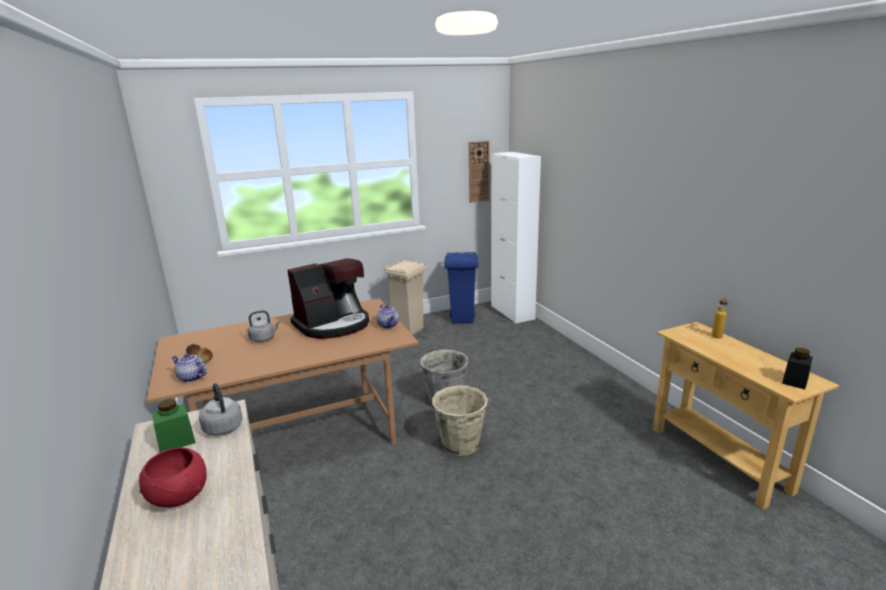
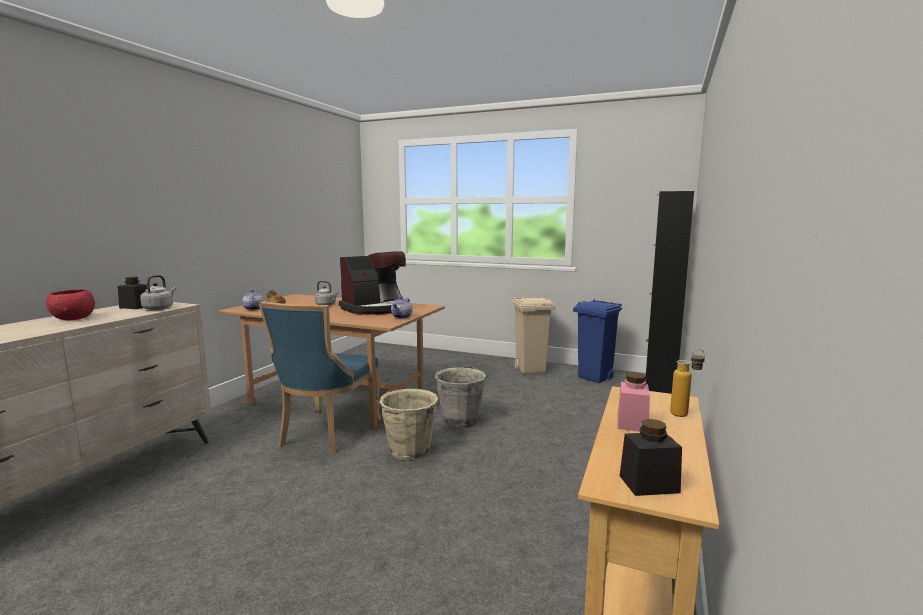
camera: 45 degrees right, 10 degrees down
(176, 441) = (135, 307): green jar -> black jar
(333, 324) = (376, 309): coffee machine -> coffee machine turned 45 degrees counterclockwise
(366, 472) = (326, 433): none -> blue chair
(478, 172) = (650, 216): wall clock -> none
(512, 312) = (660, 389): white cabinet -> black cabinet
(719, 352) = (632, 423): none -> pink jar

